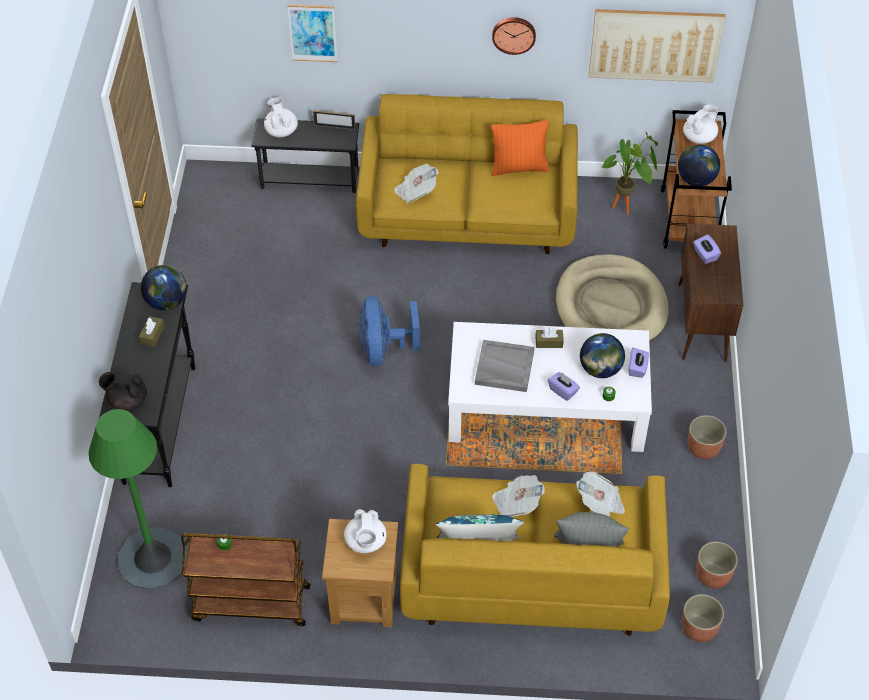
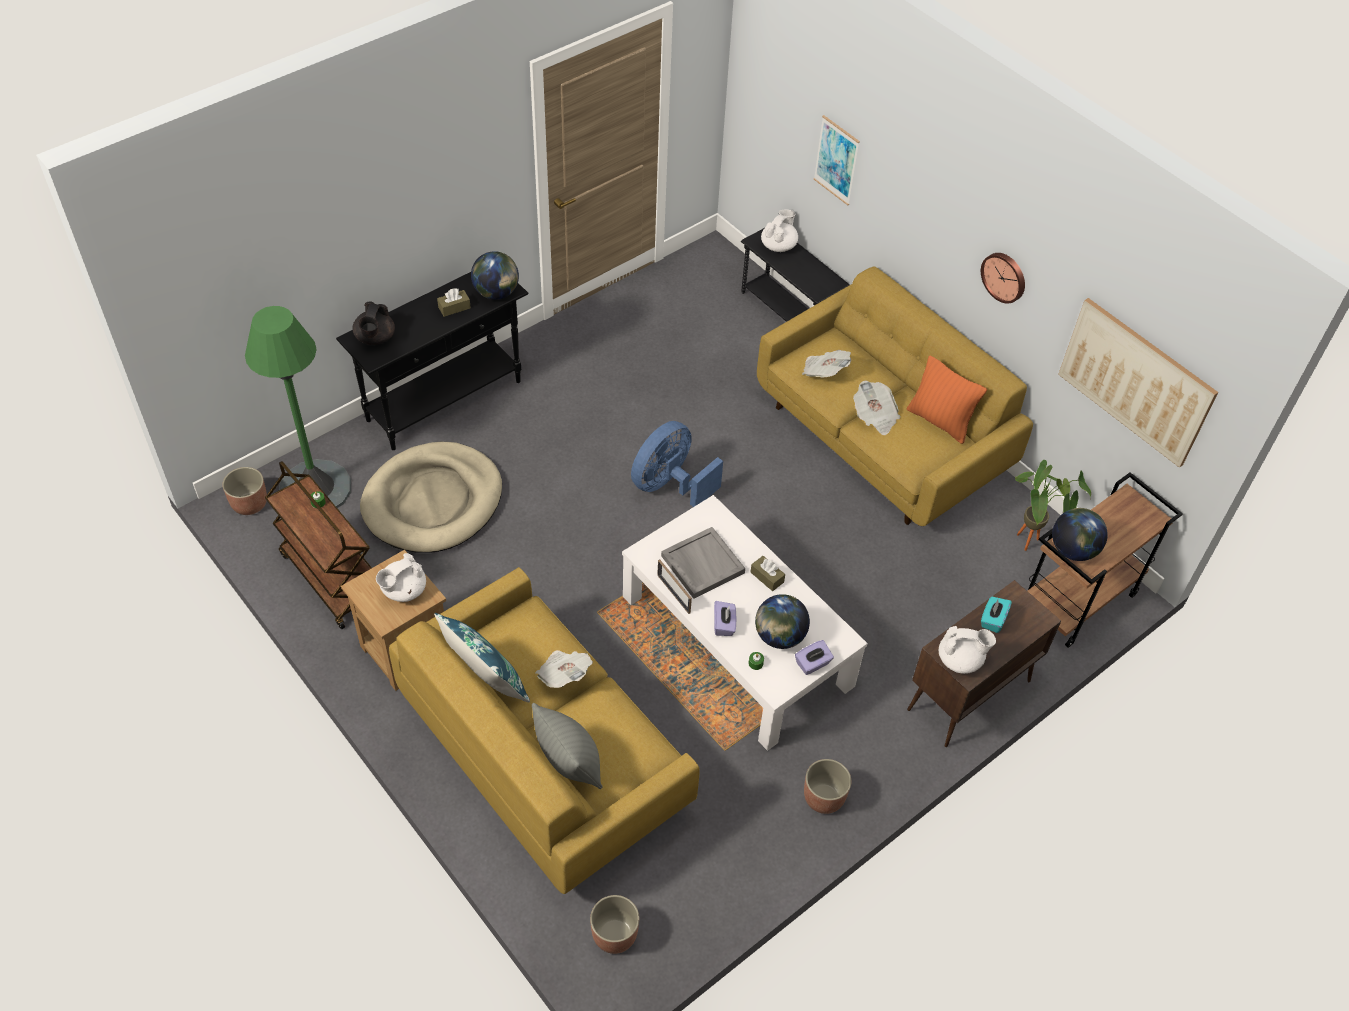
camera: 45 degrees right, 0 degrees up
(127, 400) = (375, 338): black teapot -> black teapot turned 135 degrees counterclockwise
(334, 127) = (824, 273): picture frame -> picture frame (673, 594)
(600, 503) = (628, 739): newspaper -> newspaper (875, 417)
(610, 306) = (903, 611): beige dog bed -> beige dog bed (433, 501)
(699, 137) = (1129, 517): white teapot -> white teapot (960, 660)
(705, 255) = (993, 620): purple tissue box -> turquoise tissue box
(713, 575) = (685, 906): planter -> planter (249, 504)

